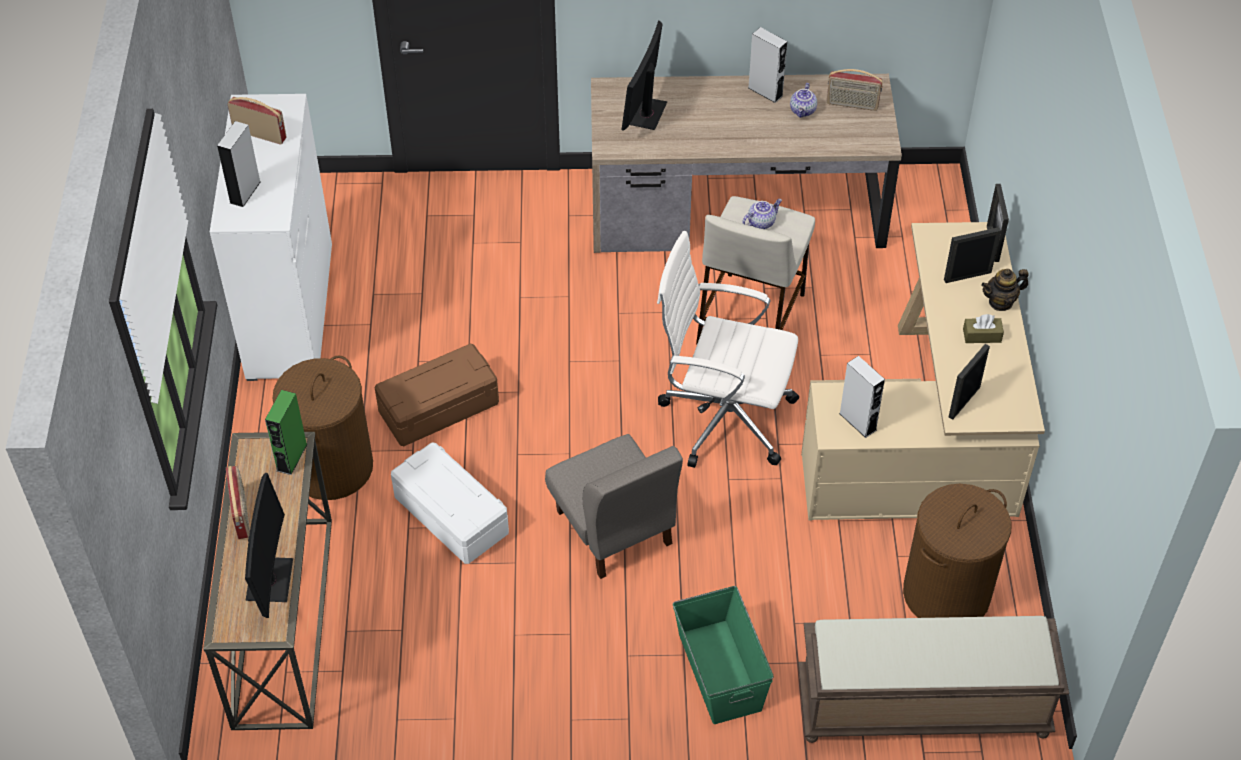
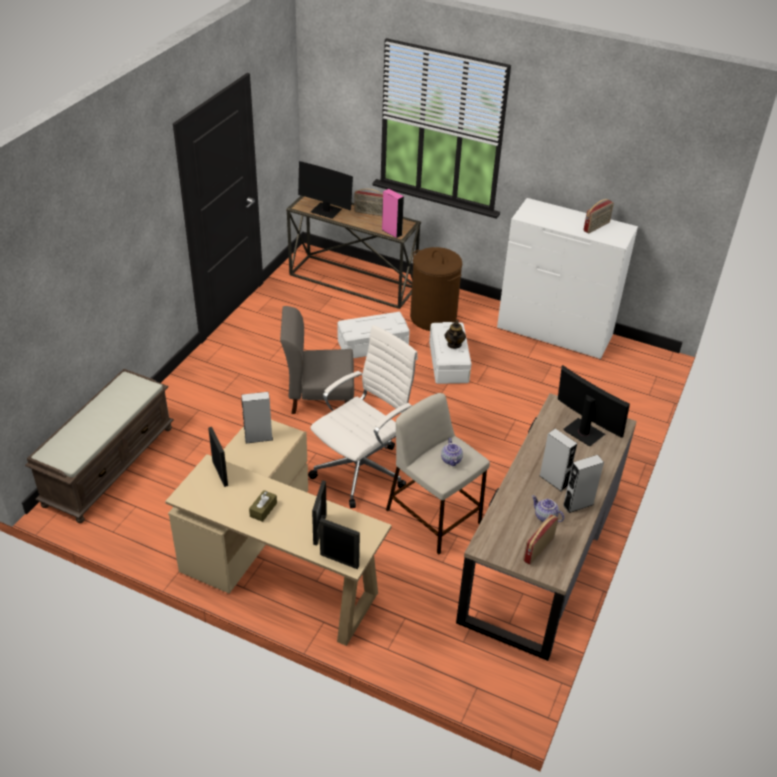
camera: 115 degrees right, 10 degrees down
(245, 192) = (550, 212): grey speaker -> grey speaker (553, 480)
(291, 457) = (391, 232): green speaker -> pink speaker
(439, 407) = (449, 363): brown storage box -> white storage box
(719, 672) = (201, 400): green storage box -> none
(946, 594) = (161, 510): brown laundry basket -> none
(1001, 302) = (283, 535): teapot -> teapot (454, 344)

